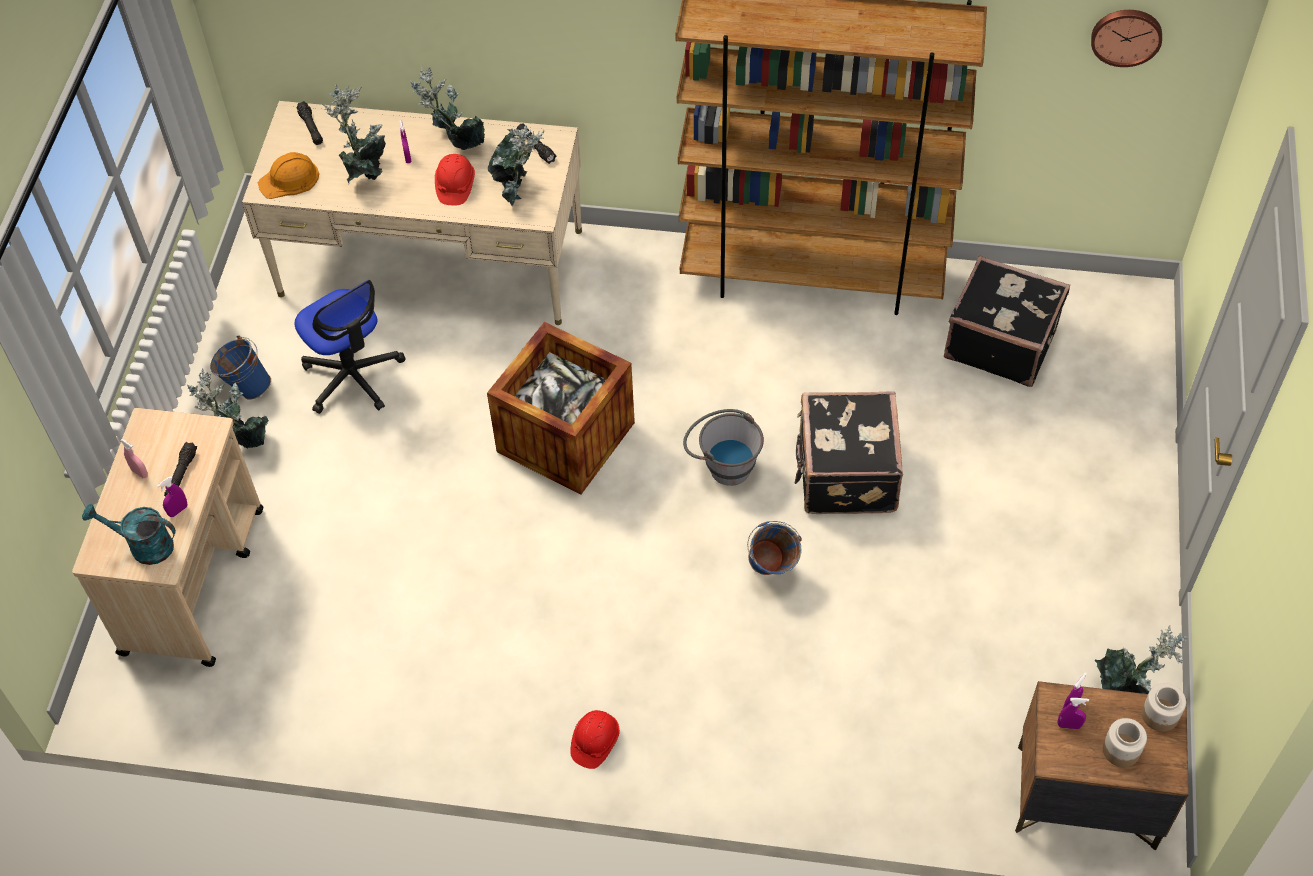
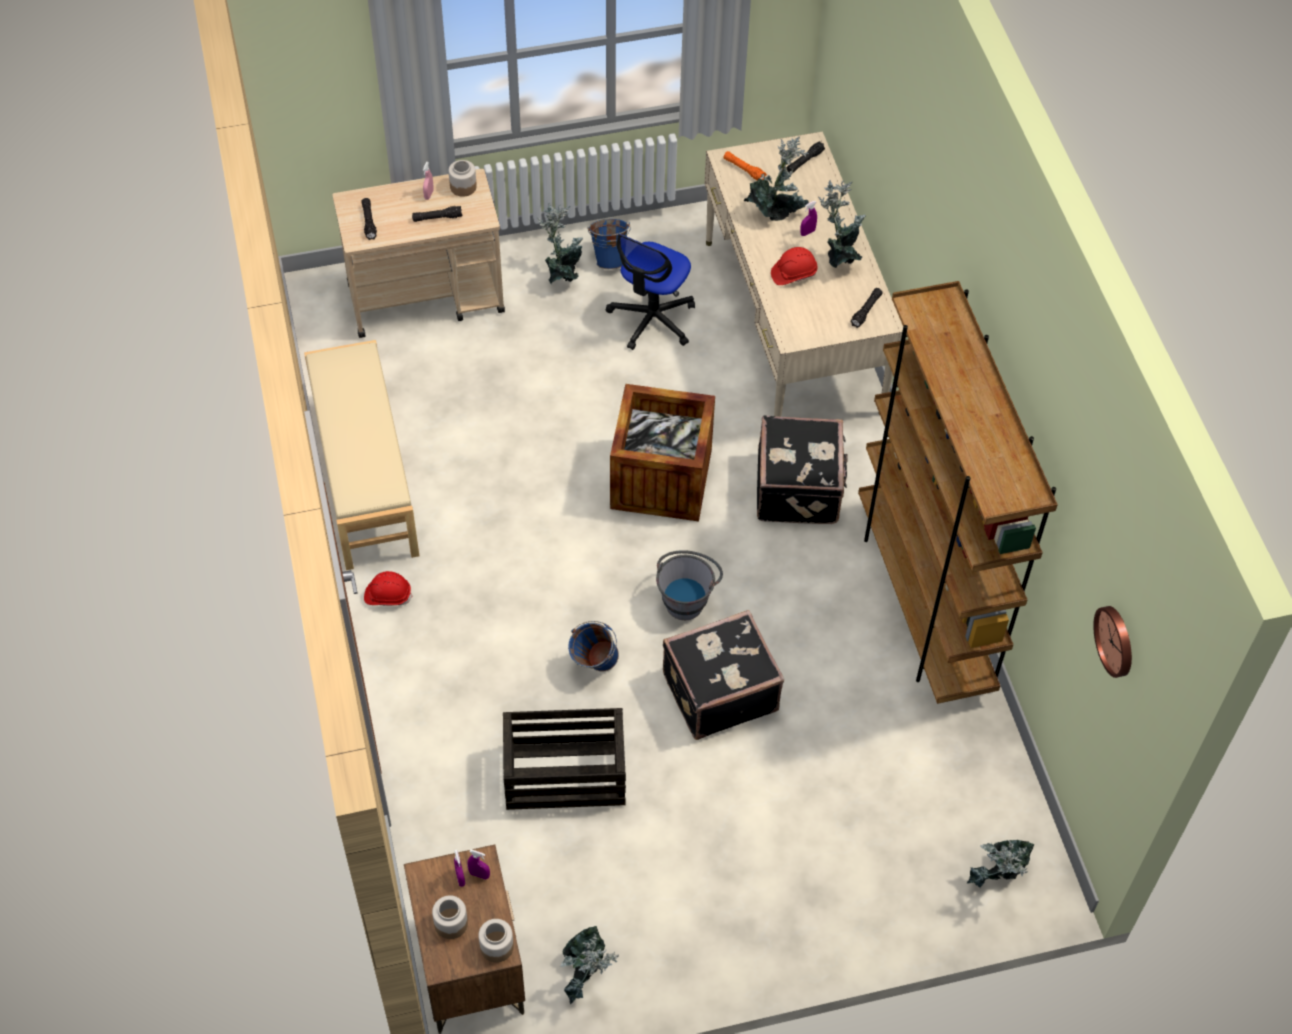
camera: 65 degrees right, 0 degrees up
(143, 546) = (369, 222): turquoise watering can -> black flashlight
(149, 435) = (463, 186): none -> jar
(178, 510) = (406, 228): purple spray bottle -> none
(289, 179) = (744, 170): orange hard hat -> orange flashlight
(417, 720) = (363, 477): none -> beige bench
(516, 190) = (811, 314): potted plant -> potted plant (996, 879)
(892, 641) = (563, 775): none -> crate
(1000, 341) = (929, 775): black suitcase -> black suitcase (799, 488)

